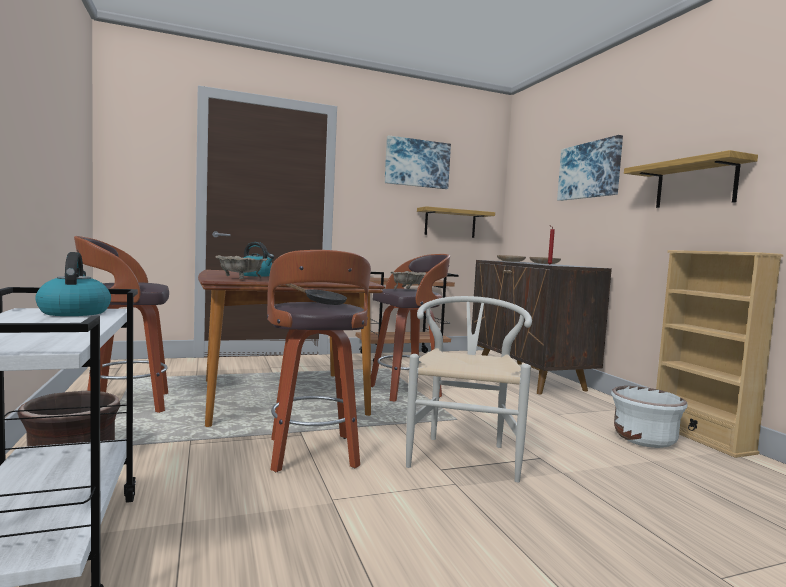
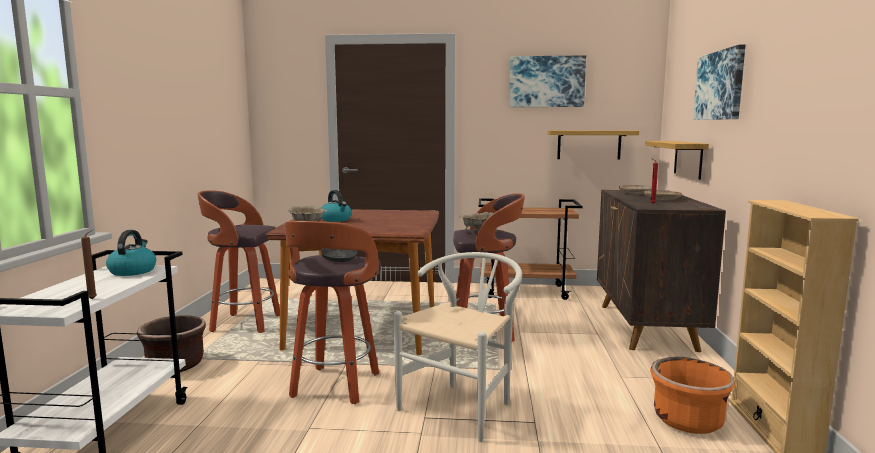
camera: 25 degrees right, 5 degrees up
(83, 335) = (94, 299): none -> brown candle
(644, 439) = (688, 420): white planter -> orange planter
(695, 184) = (797, 115): shelf -> shelf (688, 159)

